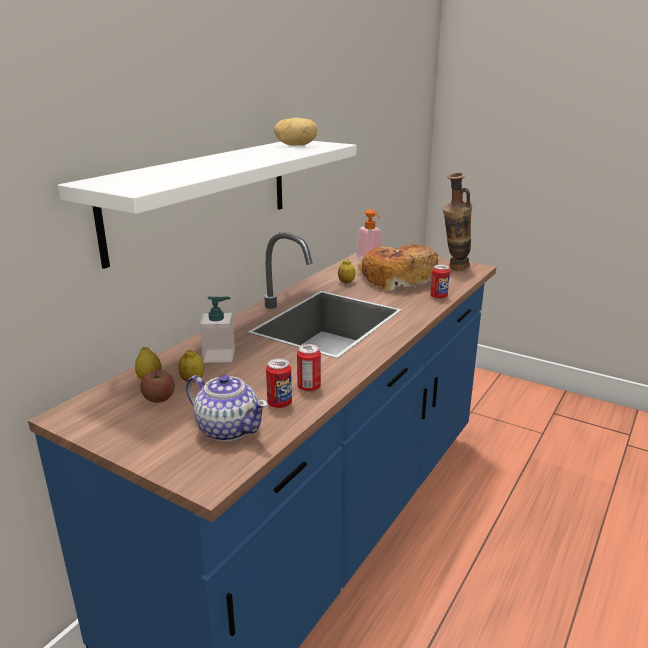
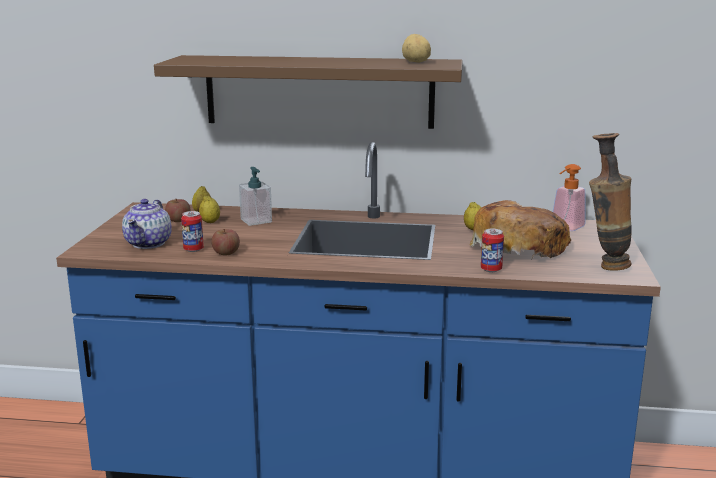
camera: 65 degrees right, 5 degrees down
(202, 196) = (319, 91): white shelf -> brown shelf
(309, 387) = (226, 253): can -> apple

